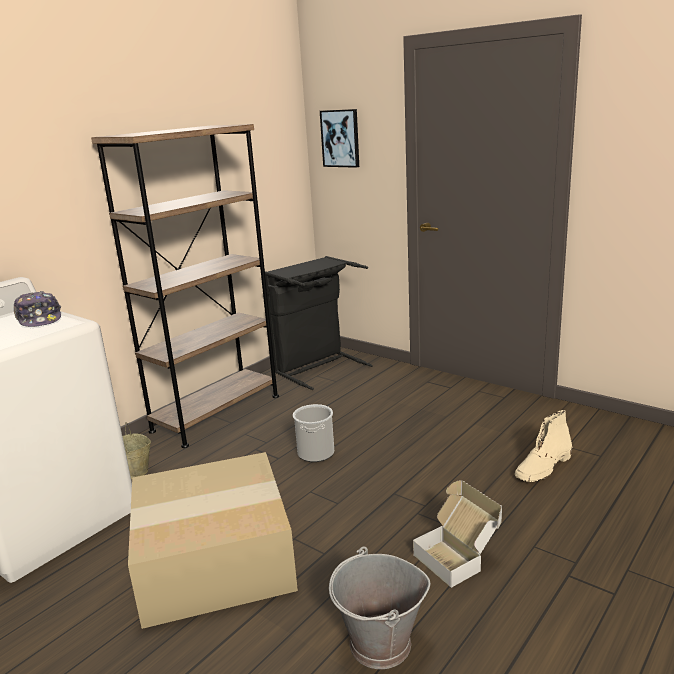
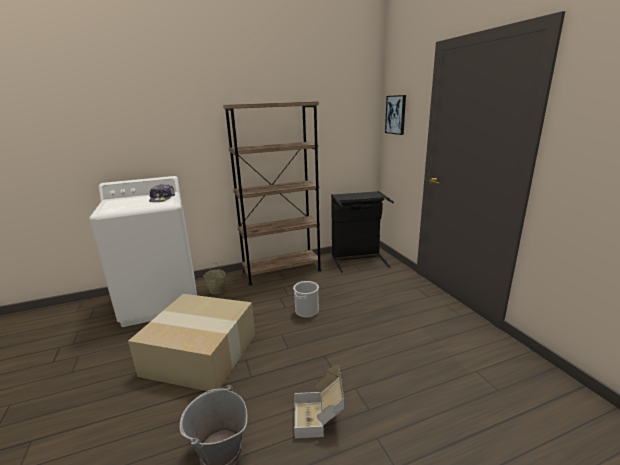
camera: 30 degrees right, 0 degrees up
(543, 467) = (441, 380): beige boot -> none

